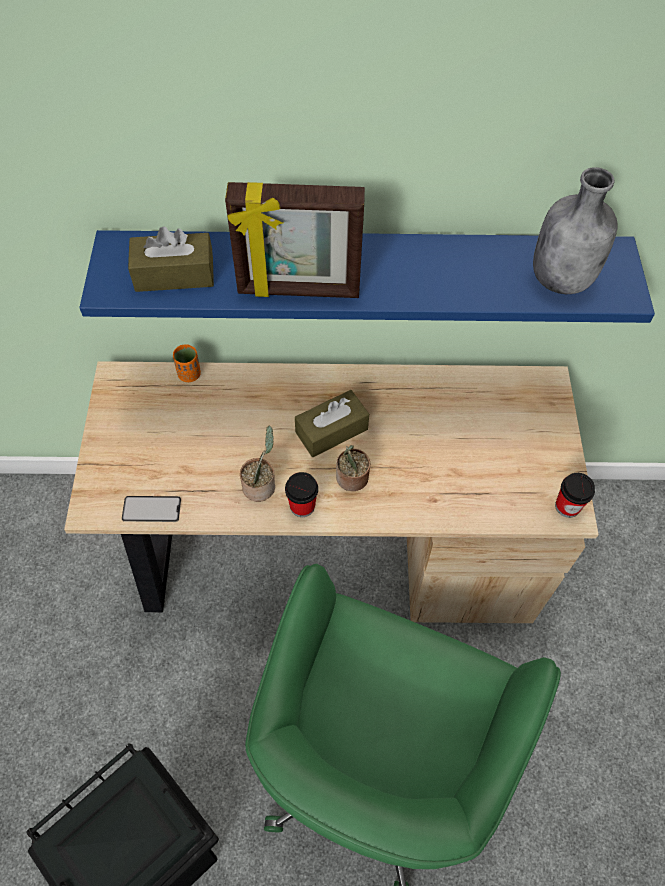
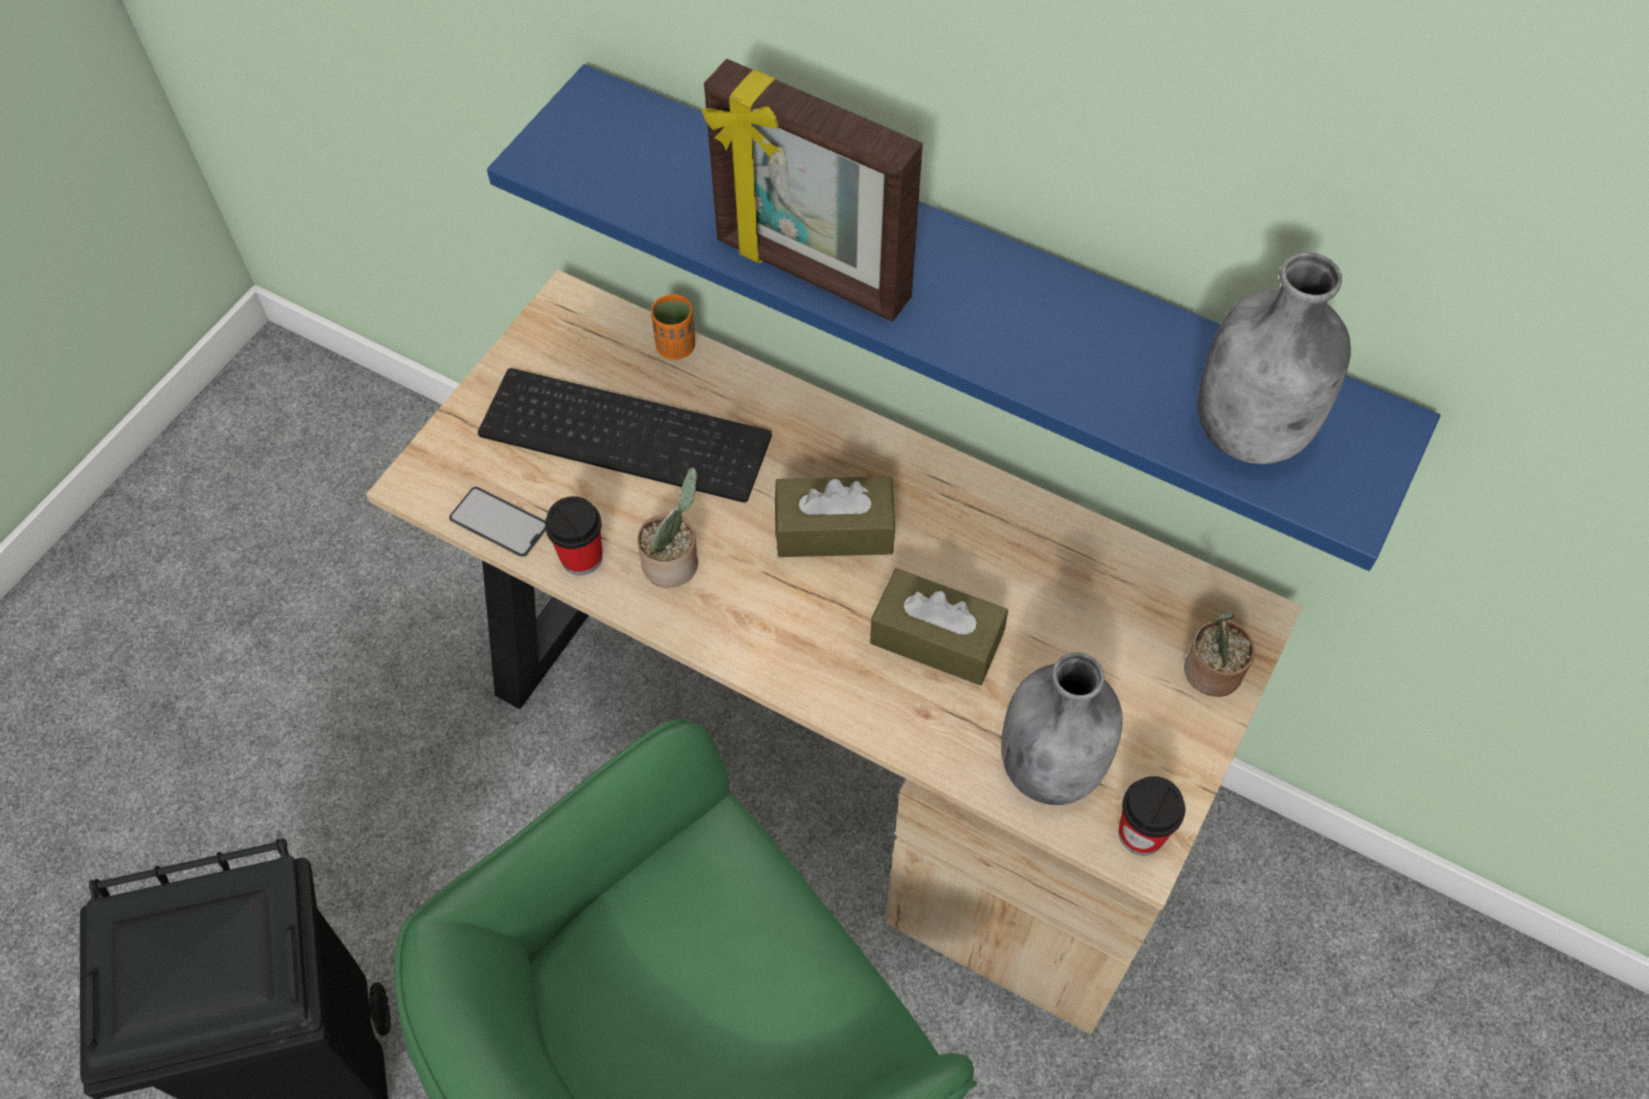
camera: 30 degrees right, 0 degrees up
(174, 274) = (647, 173): brown tissue box -> brown tissue box (936, 639)
(193, 429) = (629, 432): none -> keyboard
(302, 506) = (716, 623): cup -> cup (581, 557)
(351, 479) = (817, 619): potted plant -> potted plant (1210, 673)
(507, 495) = (1051, 765): none -> grey bottle

